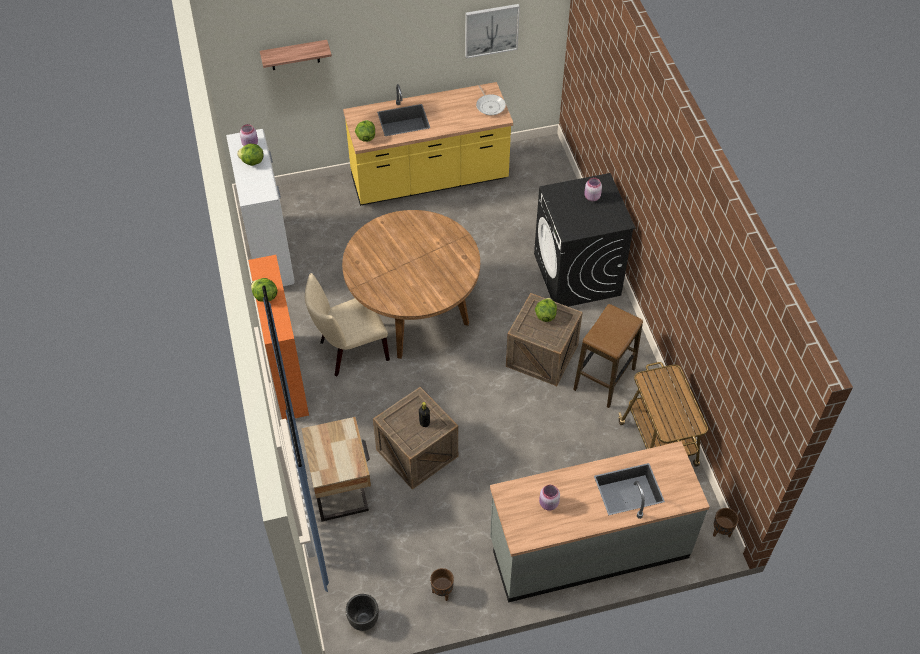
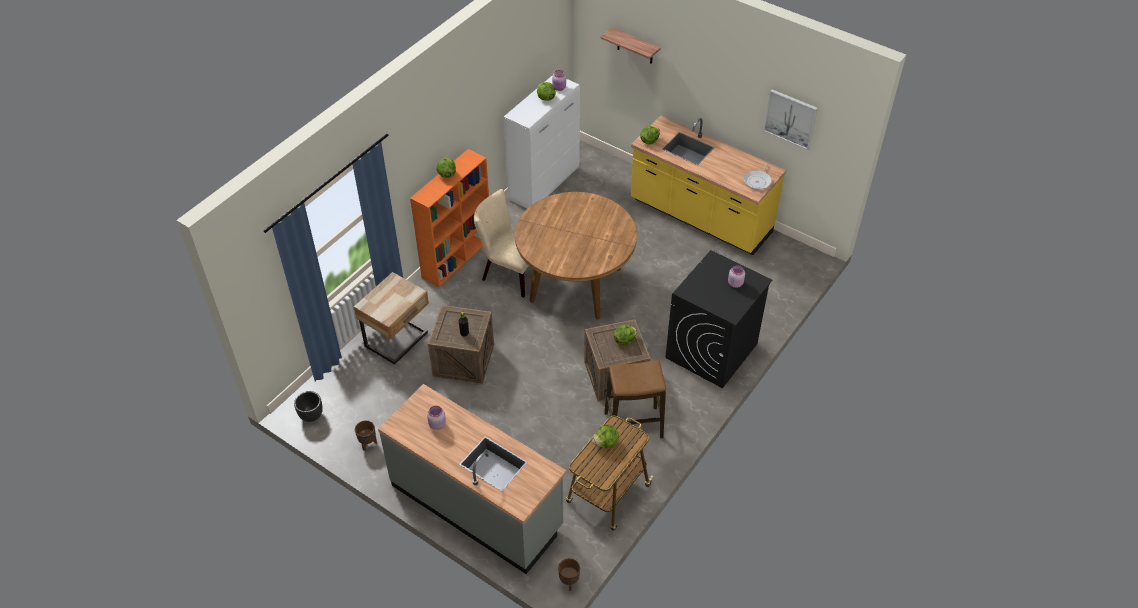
camera: 50 degrees right, 5 degrees down
(659, 398) = (606, 443): none -> lettuce

